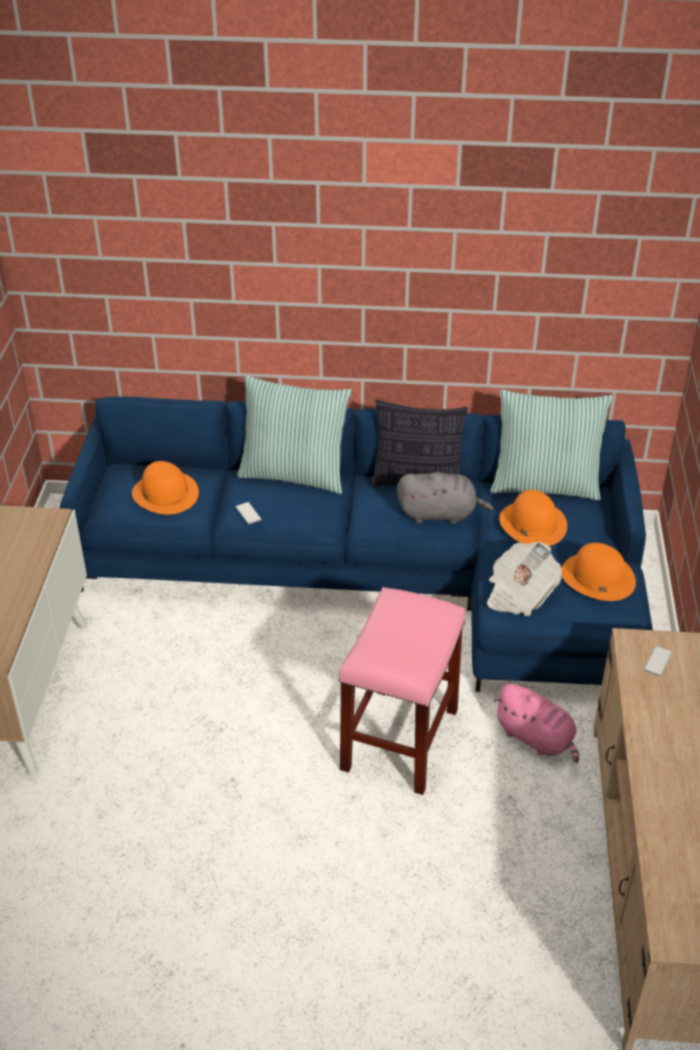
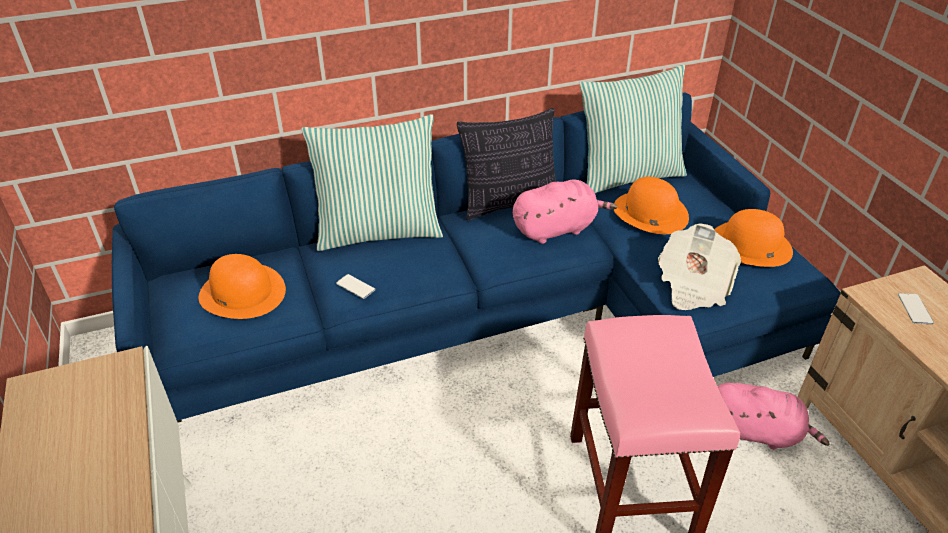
camera: 25 degrees left, 0 degrees up
(440, 514) = (557, 229): grey plush toy -> pink plush toy

